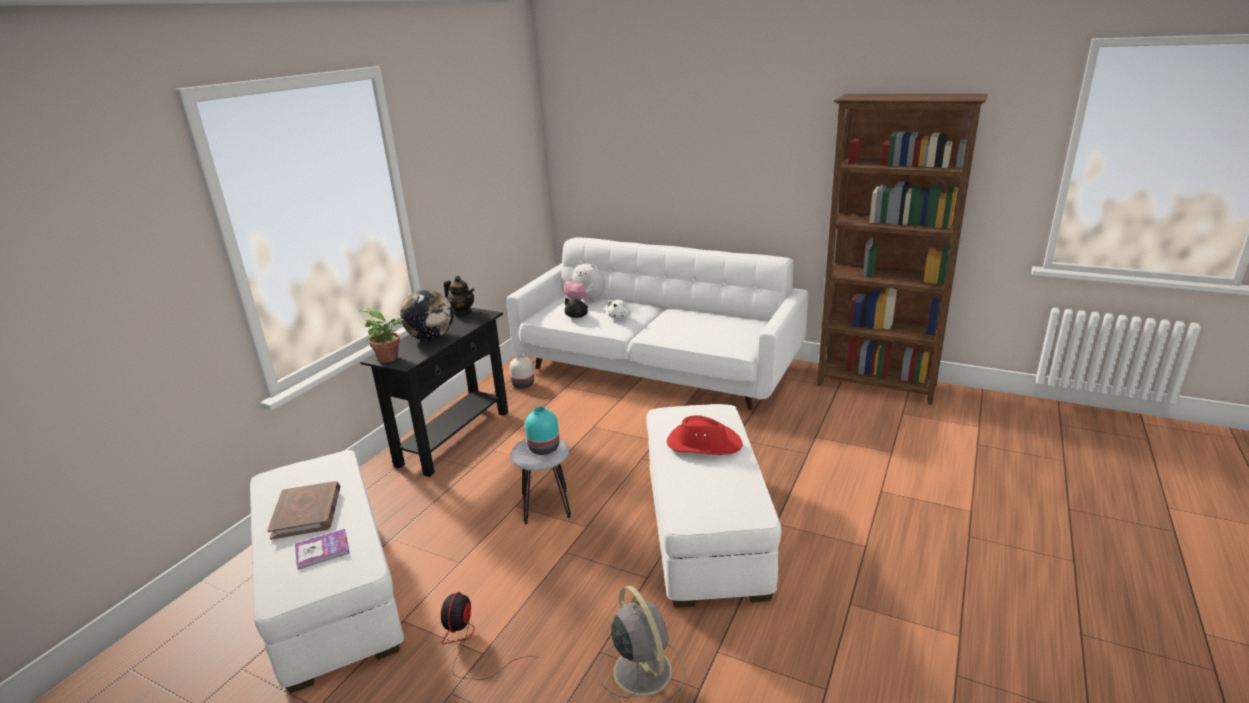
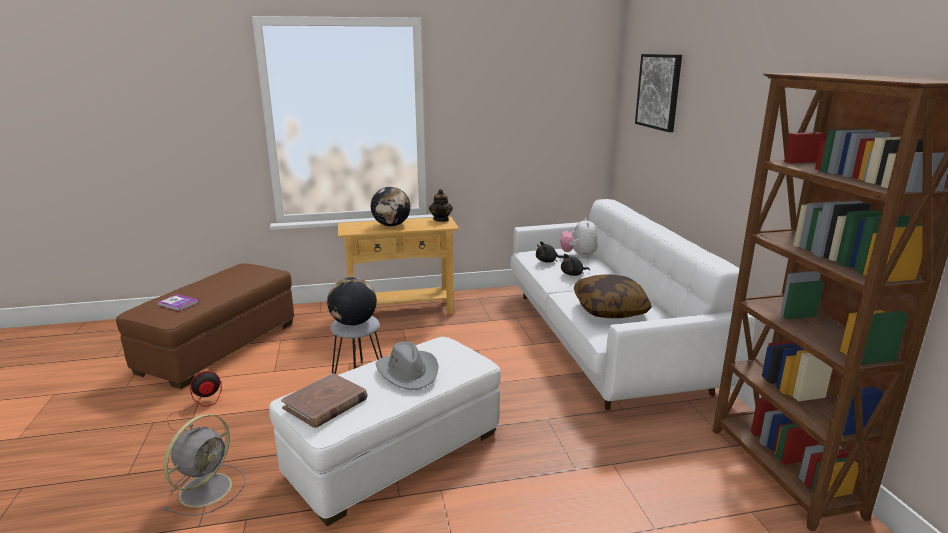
camera: 50 degrees right, 5 degrees down
(307, 513) = (211, 286): brown book -> brown book (325, 403)
(332, 593) = (219, 347): white ottoman -> brown ottoman
(391, 358) = (350, 226): potted plant -> none
(454, 438) = (401, 311): black console table -> beige console table
(523, 384) = (495, 303): white vase -> none
(543, 448) = (353, 323): turquoise vase -> globe
(620, 317) = (573, 274): white plush toy -> black plush toy
(622, 120) = (659, 91): none -> picture
(703, 443) = (408, 372): red hat -> grey hat
(704, 329) = (610, 309): none -> pillow

